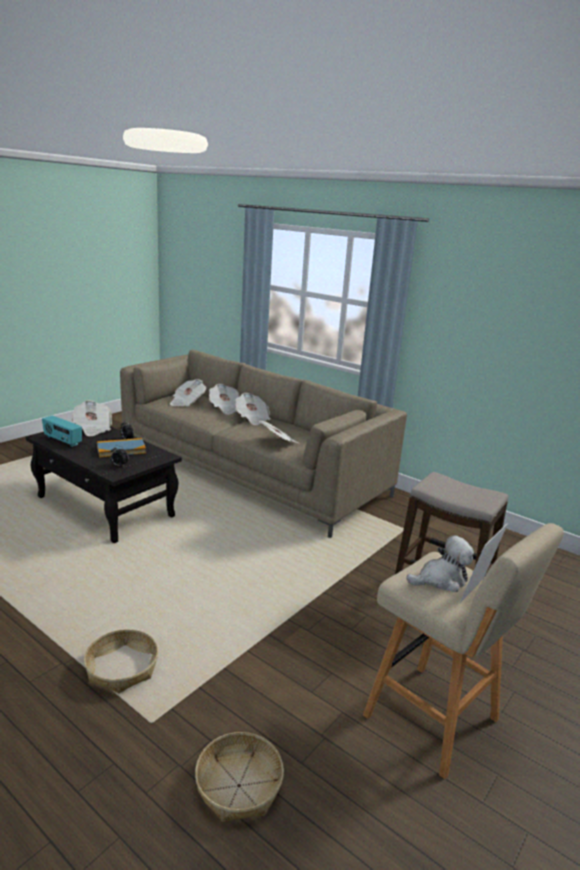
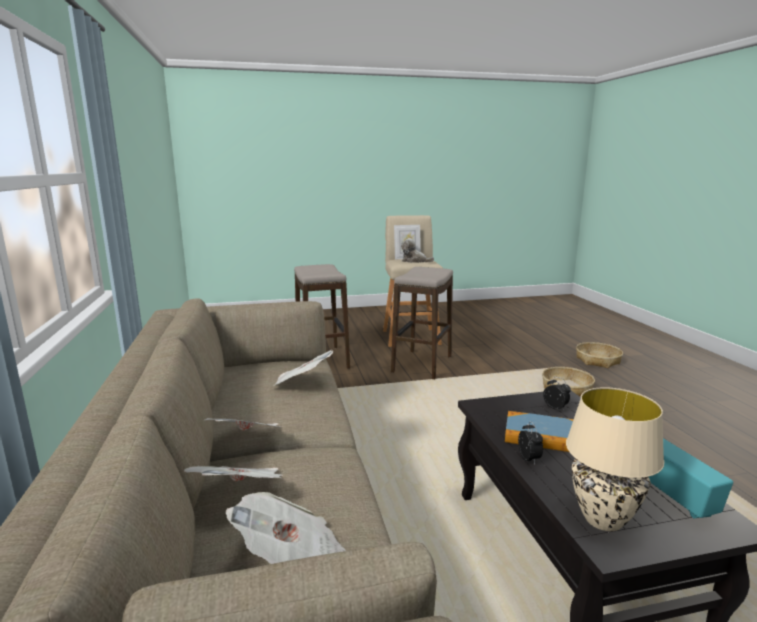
camera: 140 degrees left, 5 degrees down
(93, 428) = (602, 518): newspaper -> beige table lamp
(238, 786) = (518, 346): basket -> basket (597, 360)
(331, 642) = (422, 364): none -> stool

